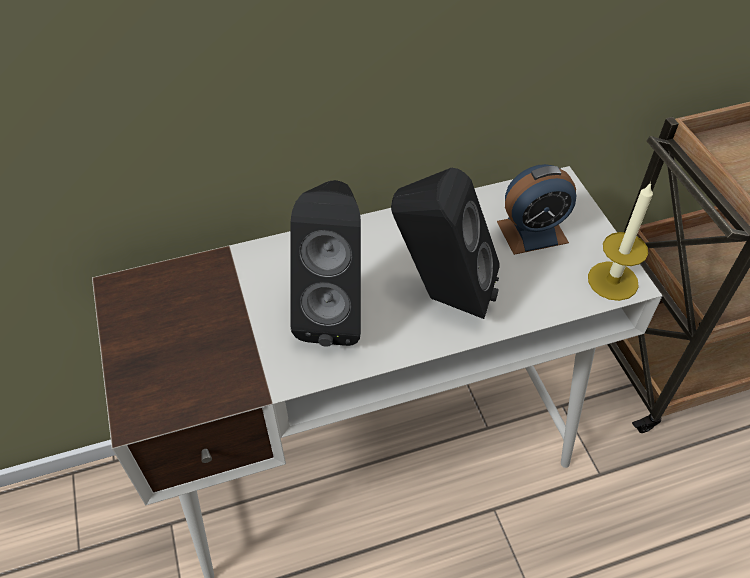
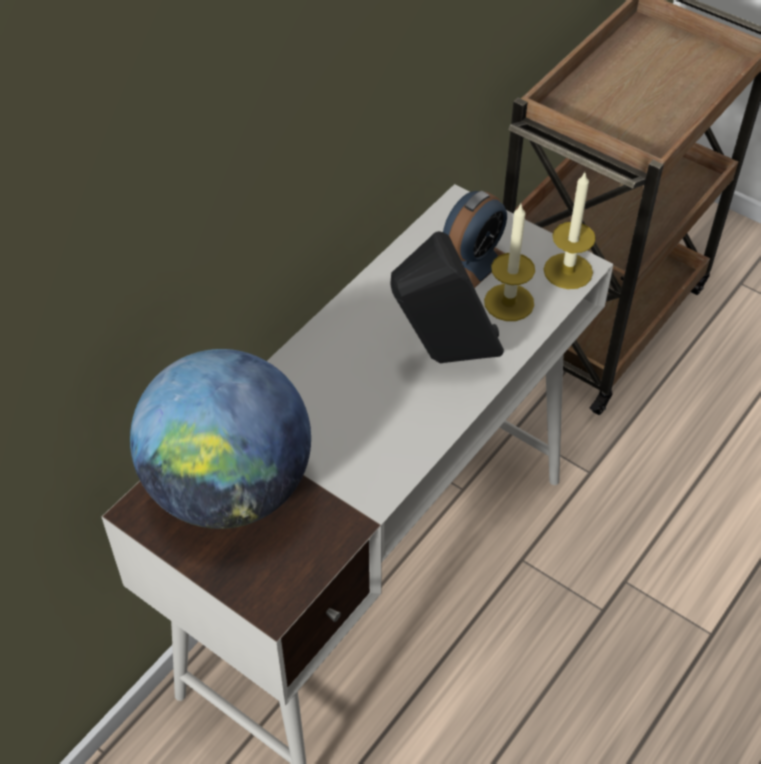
camera: 35 degrees left, 0 degrees up
(191, 307) = (229, 488): none -> globe
(334, 311) = (363, 420): black speaker -> none
(536, 280) = (509, 302): none -> candle

